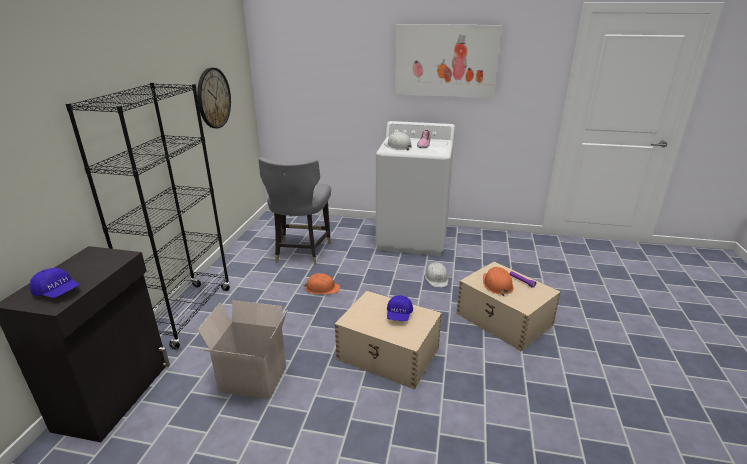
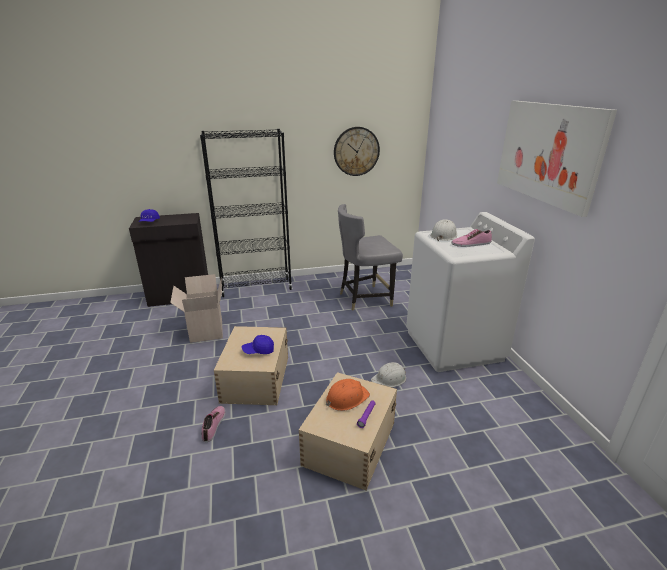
camera: 65 degrees right, 0 degrees up
(322, 288) = (321, 323): orange hard hat -> none
(449, 398) = (214, 425): none -> shoe

